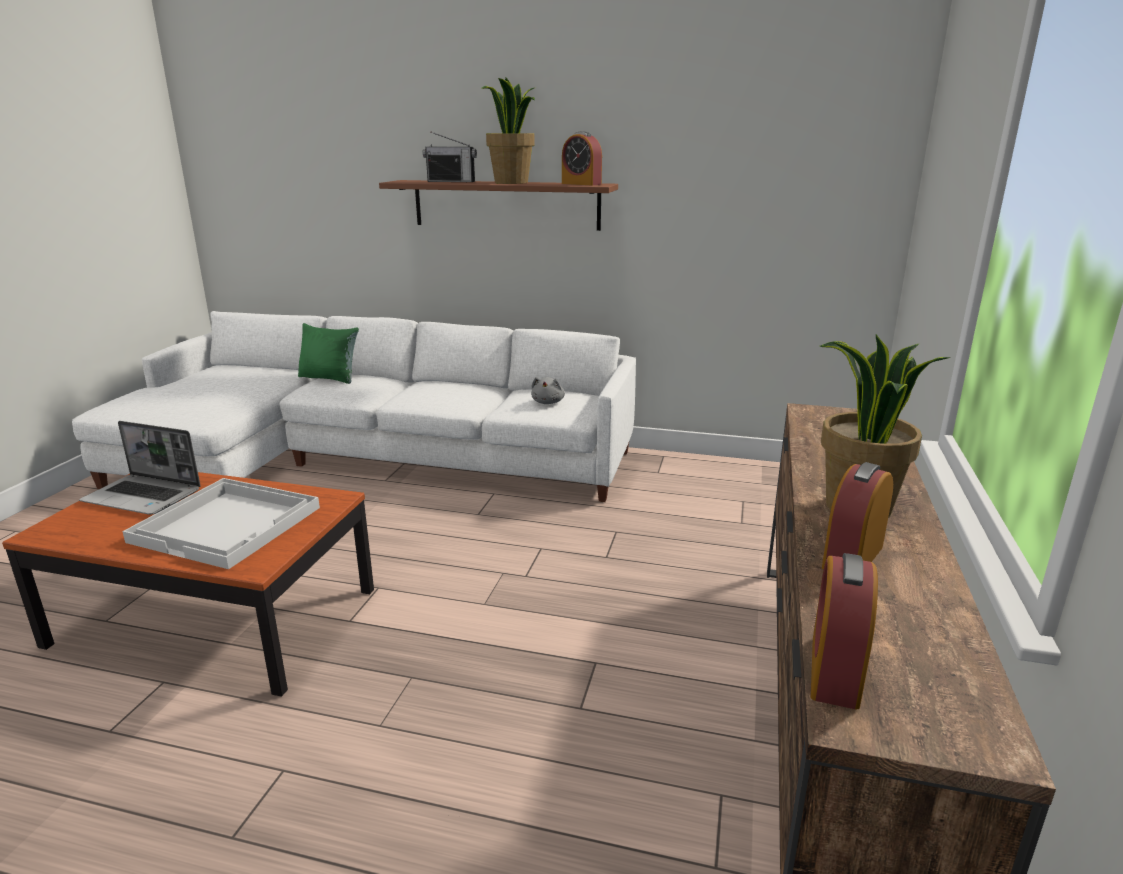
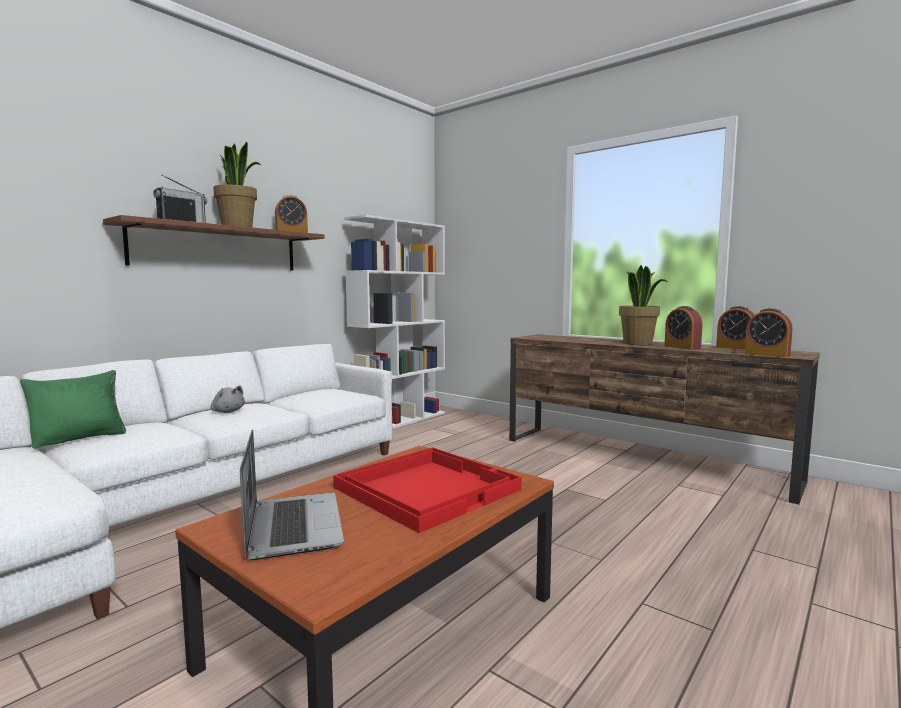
camera: 65 degrees left, 15 degrees down
(144, 496) = (292, 526): laptop -> laptop turned 60 degrees counterclockwise
(229, 524) = (427, 488): white tray -> red tray
(548, 402) = (329, 394): grey plush toy -> grey plush toy (227, 412)
(747, 470) = (400, 420): none -> white bookcase
(952, 630) = (736, 348): none -> alarm clock

